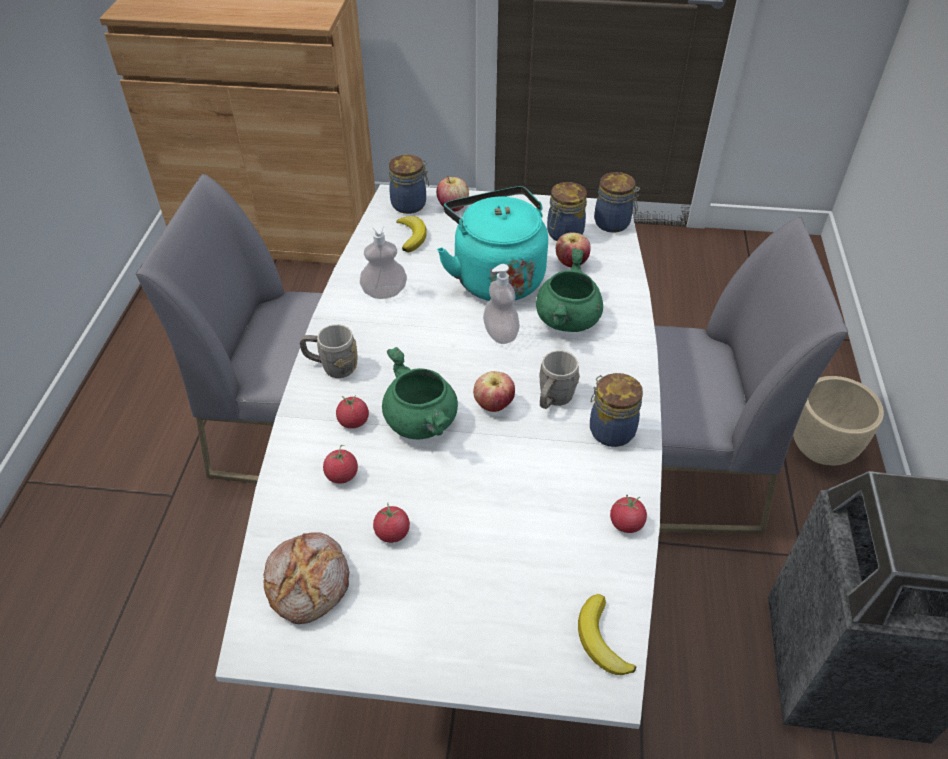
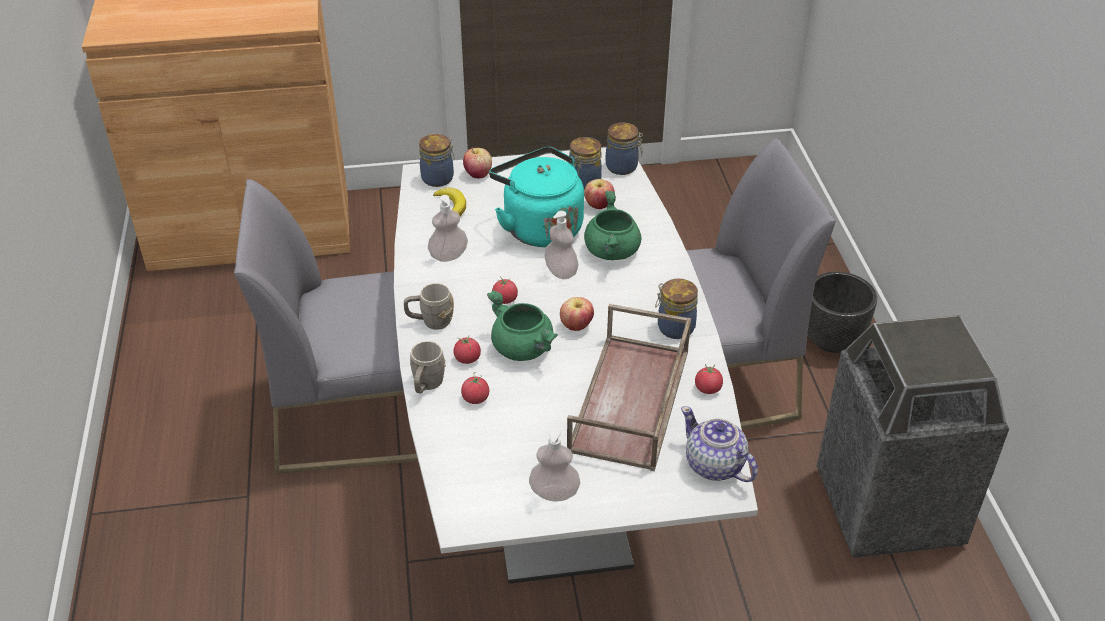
camera: 15 degrees left, 5 degrees down
(310, 582) = (484, 474): bread -> none
(383, 630) = (554, 493): none -> soap dispenser
(392, 532) = (533, 429): tomato -> tomato (505, 300)
(524, 520) = (631, 402): none -> brown tray
(553, 400) = (622, 314): grey mug -> grey mug (426, 385)
(601, 640) = (714, 466): banana -> teapot
(821, 449) = (832, 340): beige planter -> black planter

